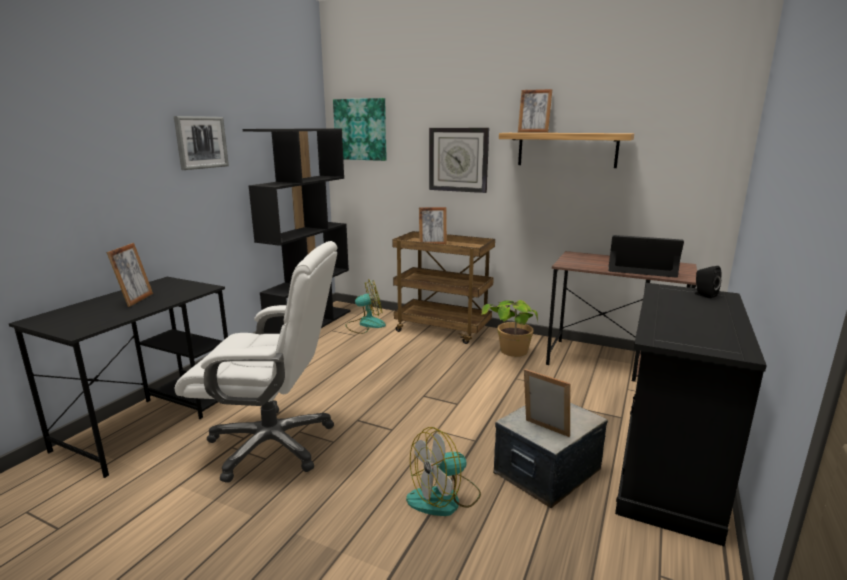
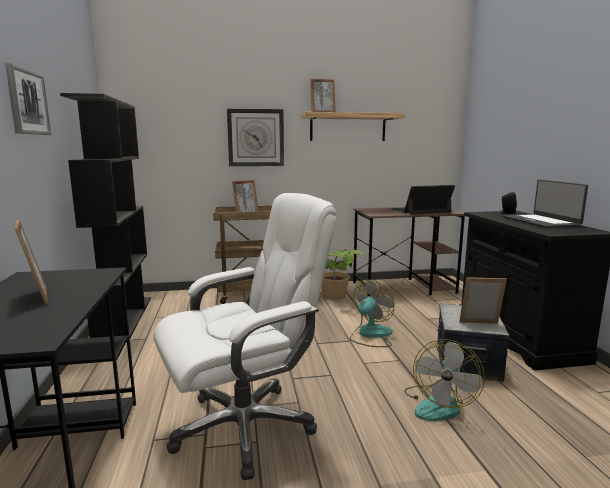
camera: 35 degrees left, 5 degrees down
(360, 129) = (147, 110): picture -> none
(365, 324) = (183, 305): fan -> fan (370, 335)
(705, 319) = (541, 222): none -> laptop

